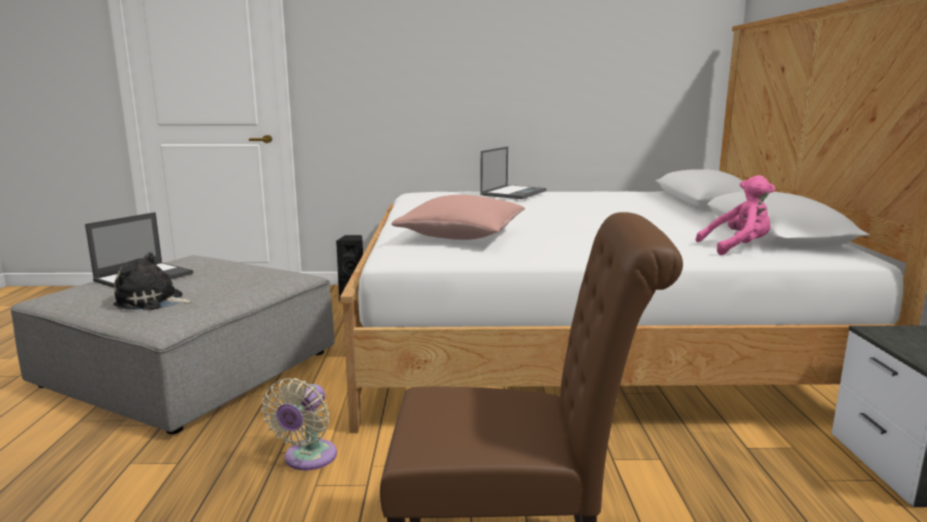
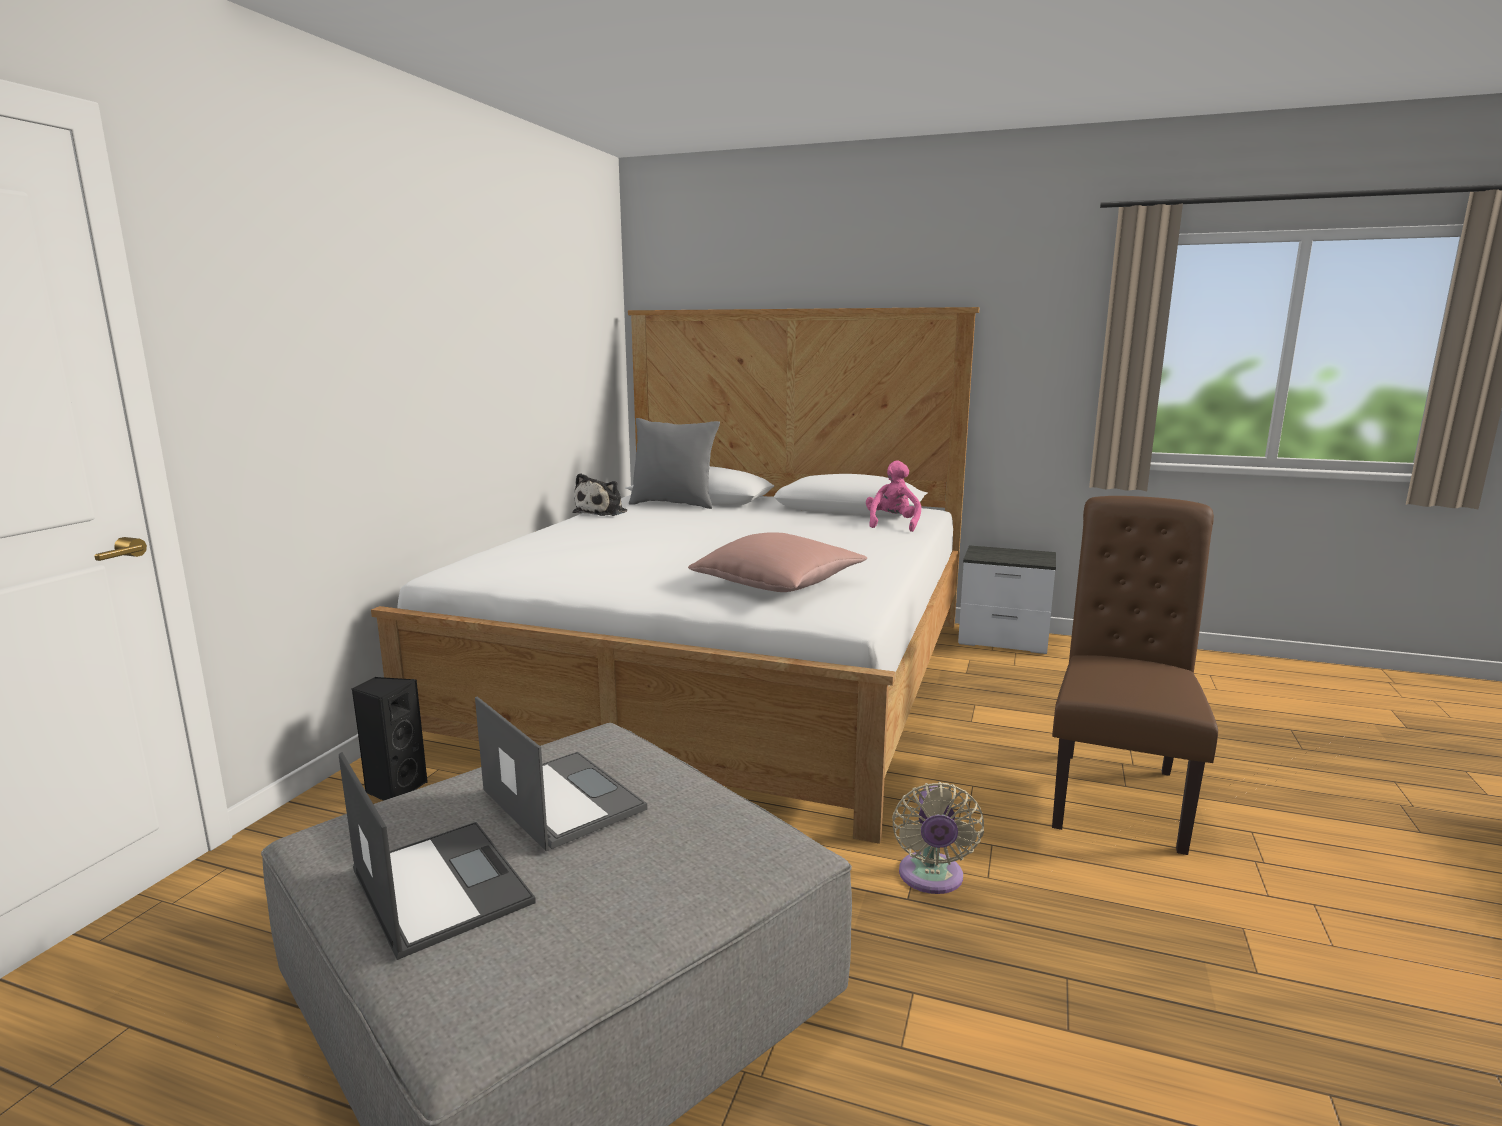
camera: 70 degrees left, 0 degrees up
(152, 302) = (637, 867): plush toy -> plush toy (603, 512)
(307, 459) = (931, 878): beige fan -> beige fan turned 60 degrees clockwise
(513, 193) = (566, 536): laptop -> laptop (561, 799)
(668, 199) = (674, 504): none -> grey pillow

